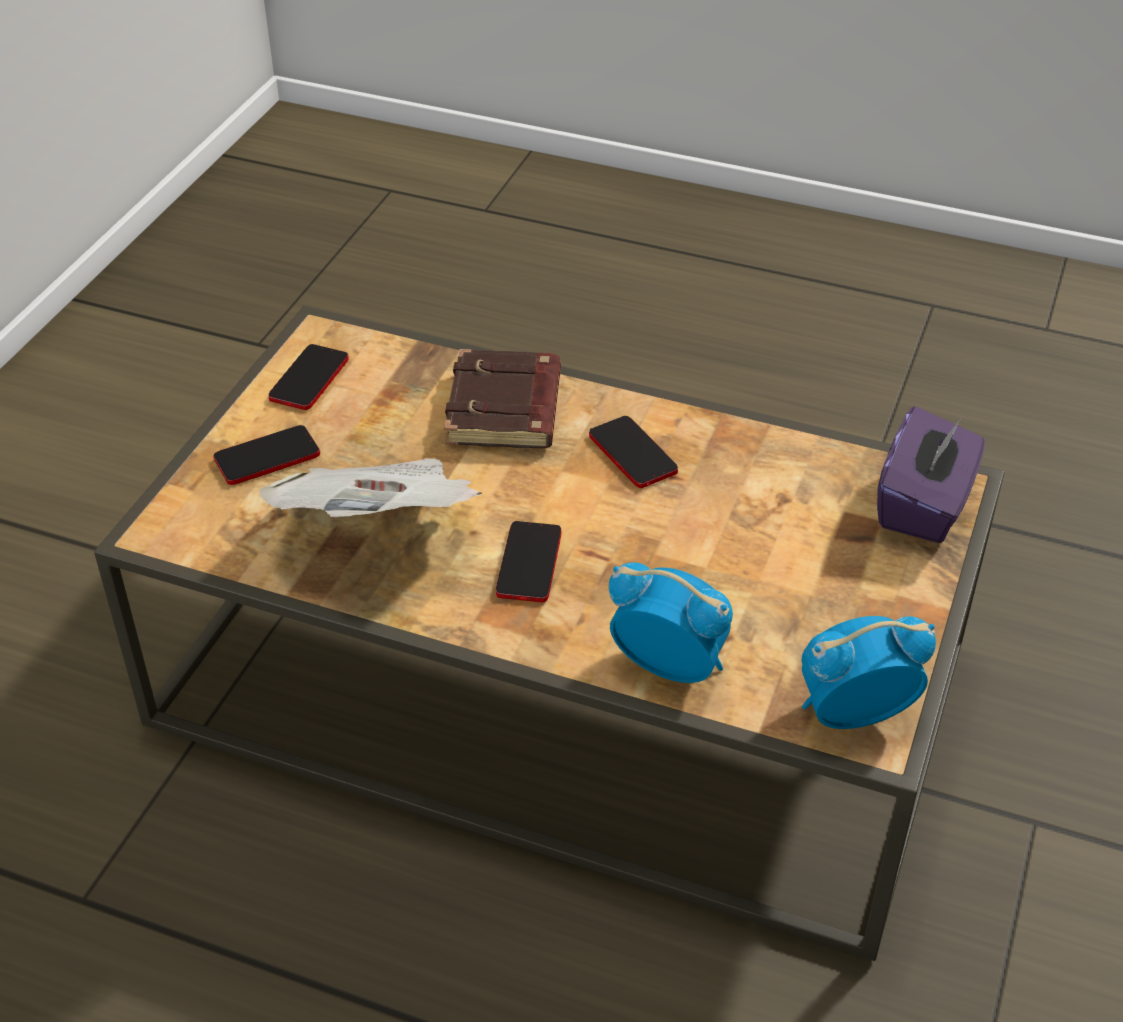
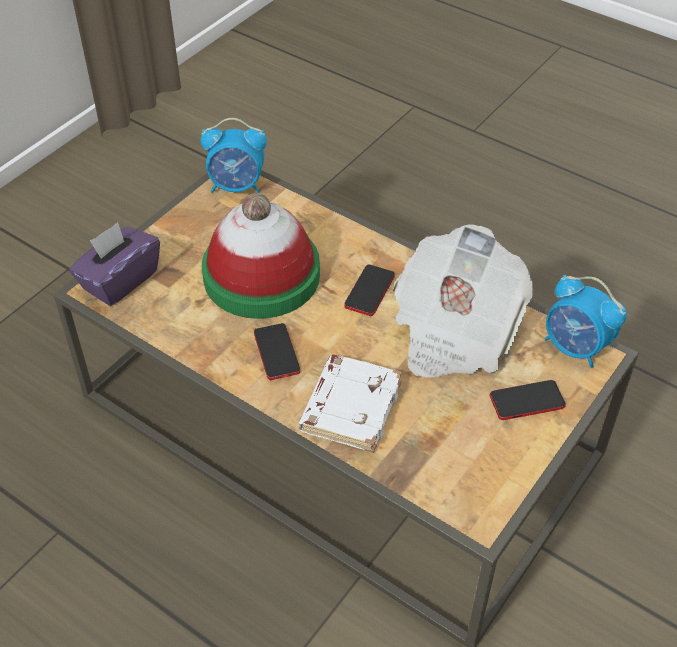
camera: 165 degrees left, 5 degrees up
(309, 379) = (493, 469): phone -> none
(506, 410) = (350, 406): brown book -> white book
(669, 665) = (314, 223): alarm clock -> alarm clock (575, 348)
(712, 555) = (261, 275): none -> hat

